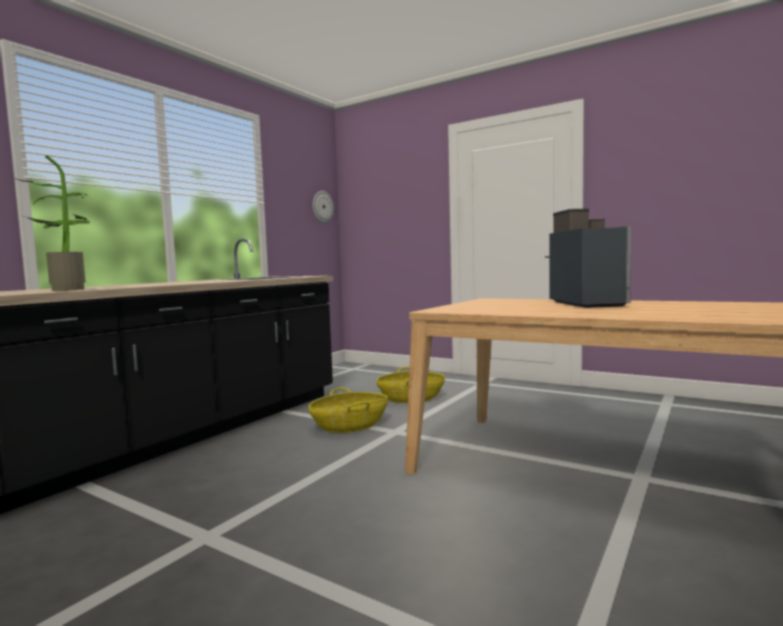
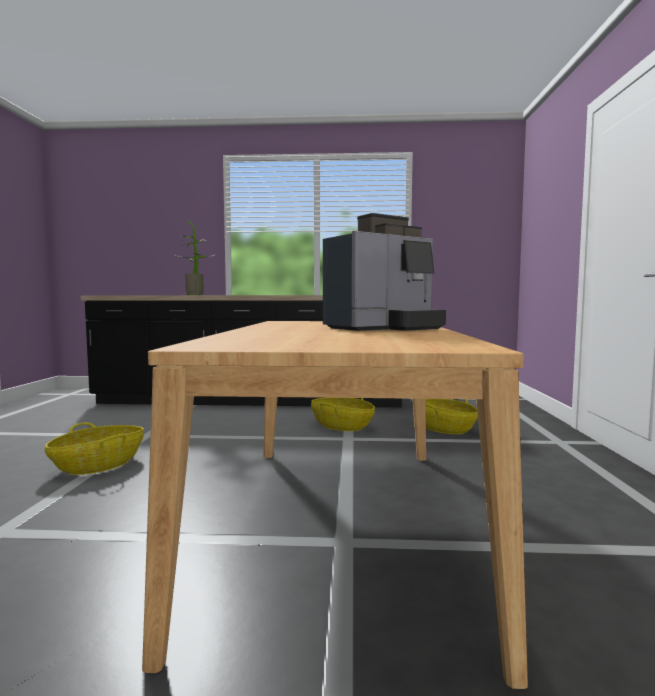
camera: 60 degrees right, 0 degrees up
(321, 588) = (98, 465): none -> basket
(322, 207) = (492, 227): wall clock -> none

